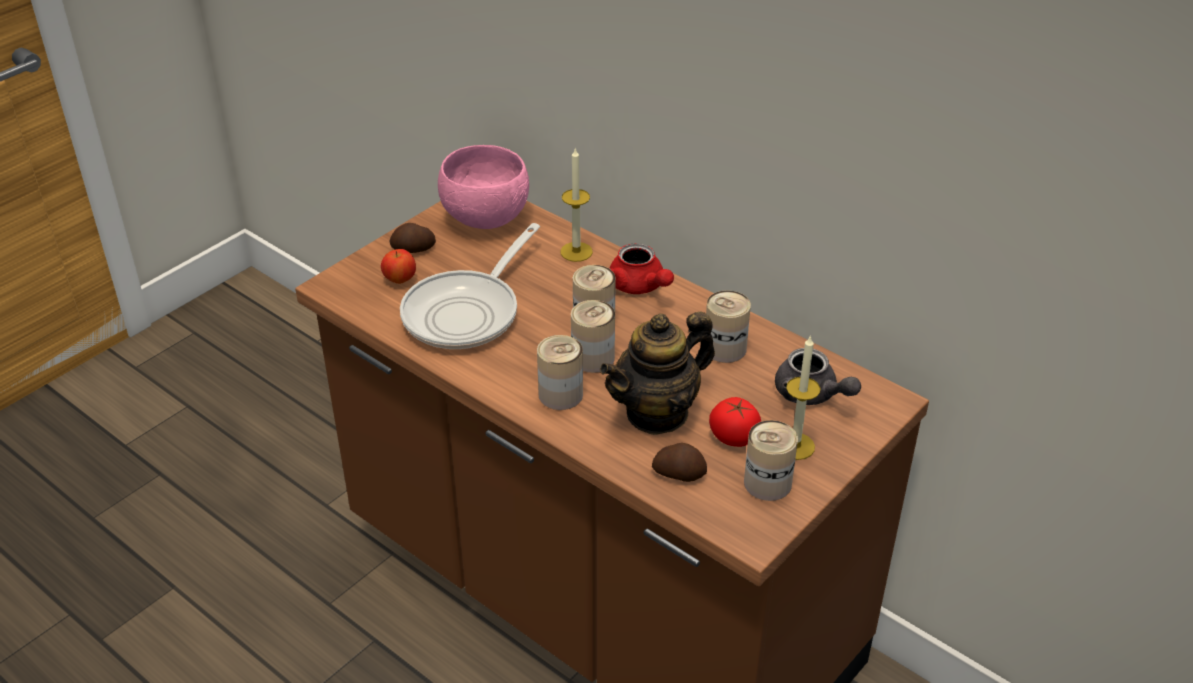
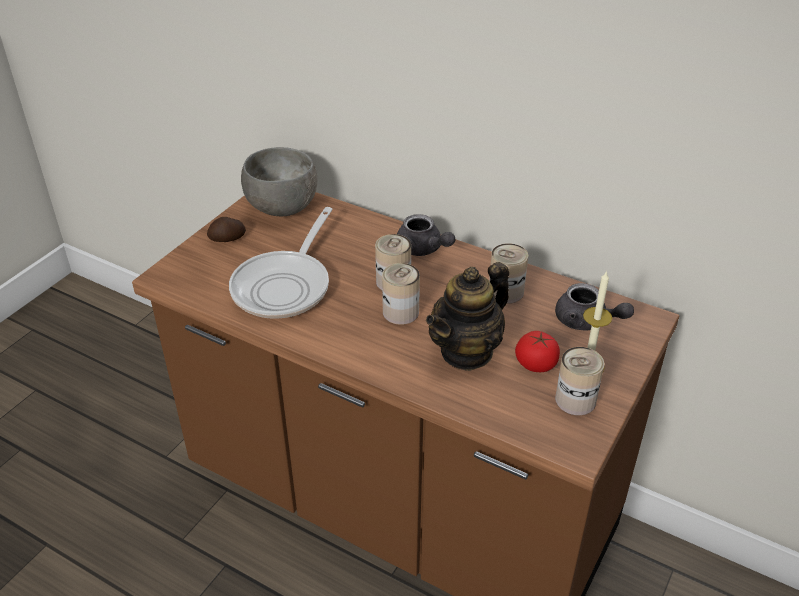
camera: 10 degrees left, 0 degrees up
(400, 280) = (221, 265): apple -> none
(486, 219) = (283, 208): pink bowl -> grey bowl
(560, 394) = (382, 346): can -> none
(576, 252) = (363, 227): candle -> none
(639, 287) = (422, 249): red teapot -> grey teapot
(679, 473) = (500, 401): potato -> none

